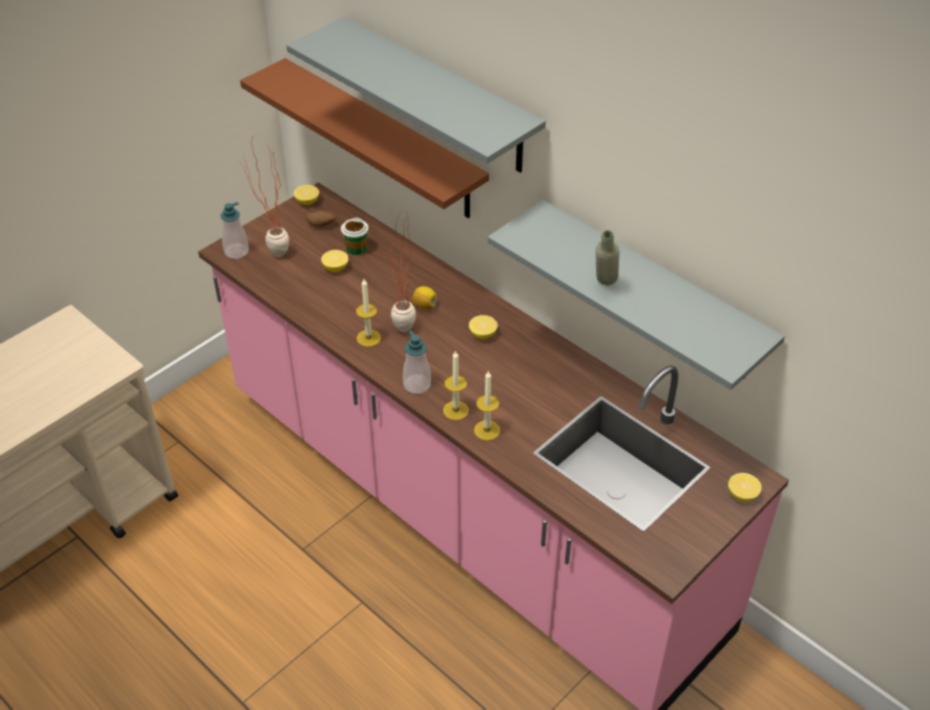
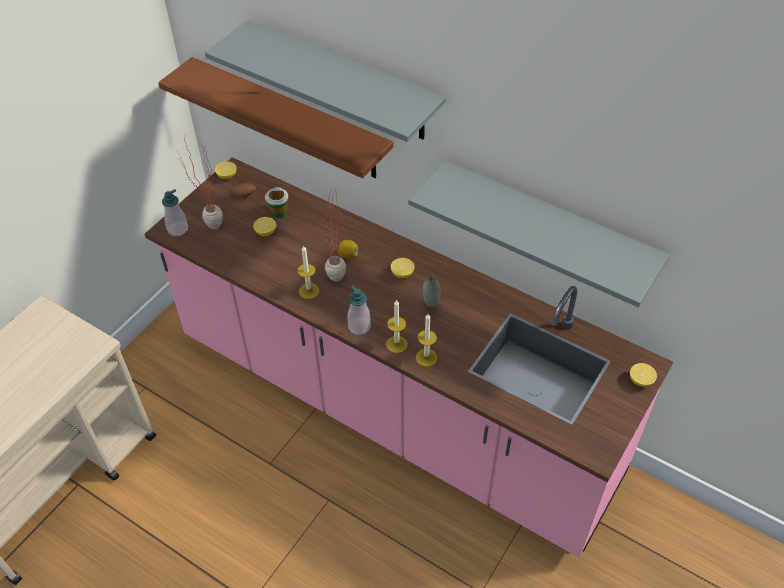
camera: 10 degrees left, 5 degrees up
(604, 287) = (515, 232): grey bottle -> grey bottle (431, 308)

